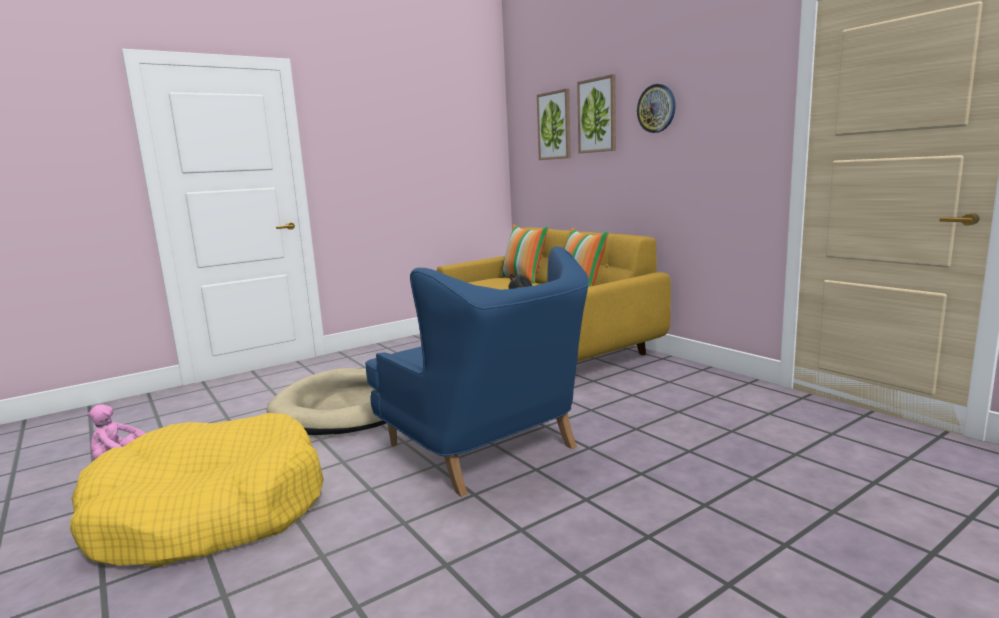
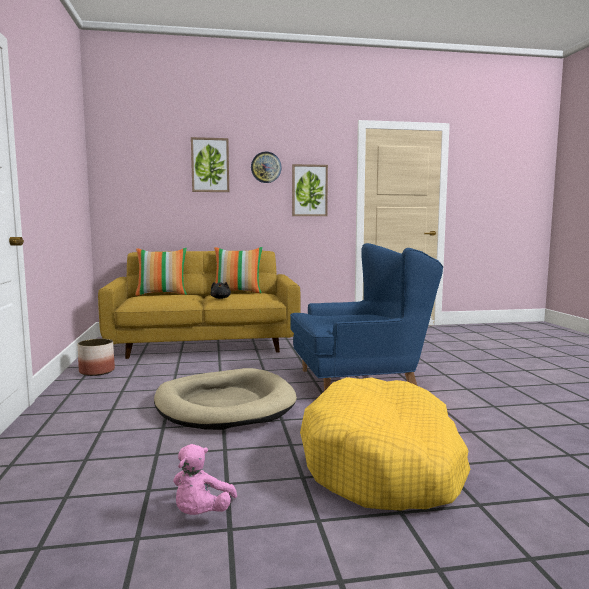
camera: 65 degrees left, 5 degrees down
(410, 345) = (97, 371): none -> planter
(554, 125) = (159, 167): picture -> picture (309, 190)

